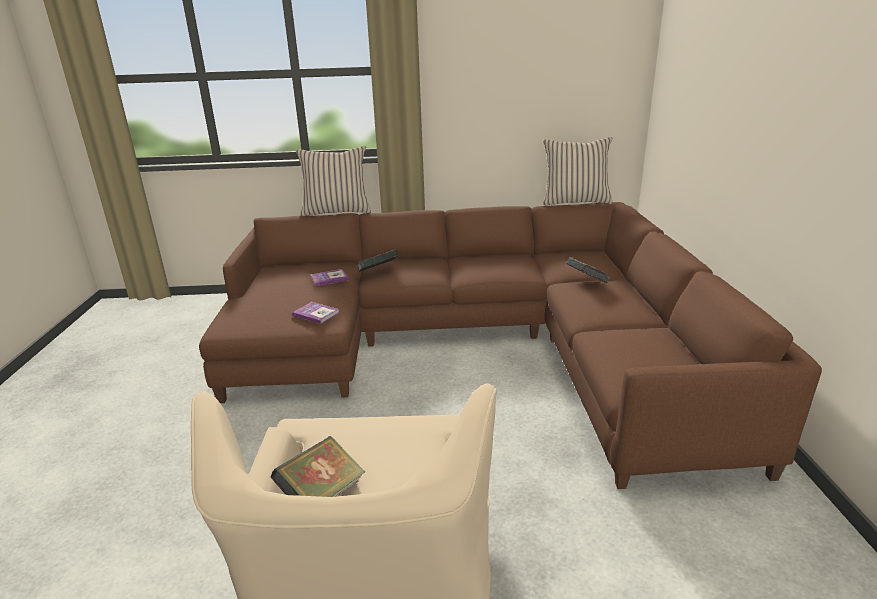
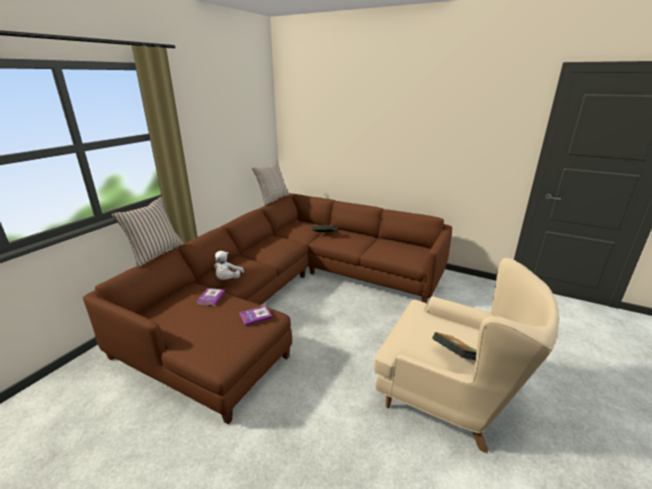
camera: 60 degrees left, 0 degrees up
(377, 273) = (228, 279): book -> white plush toy

